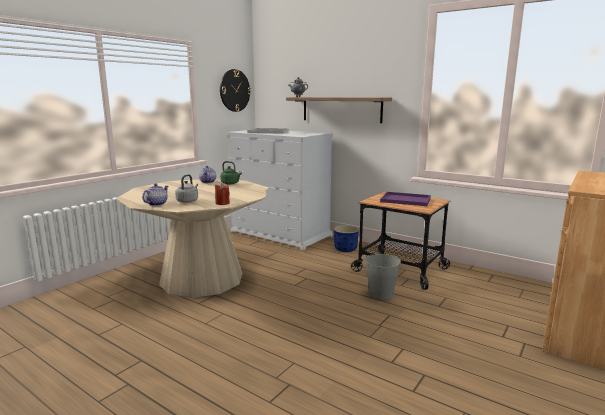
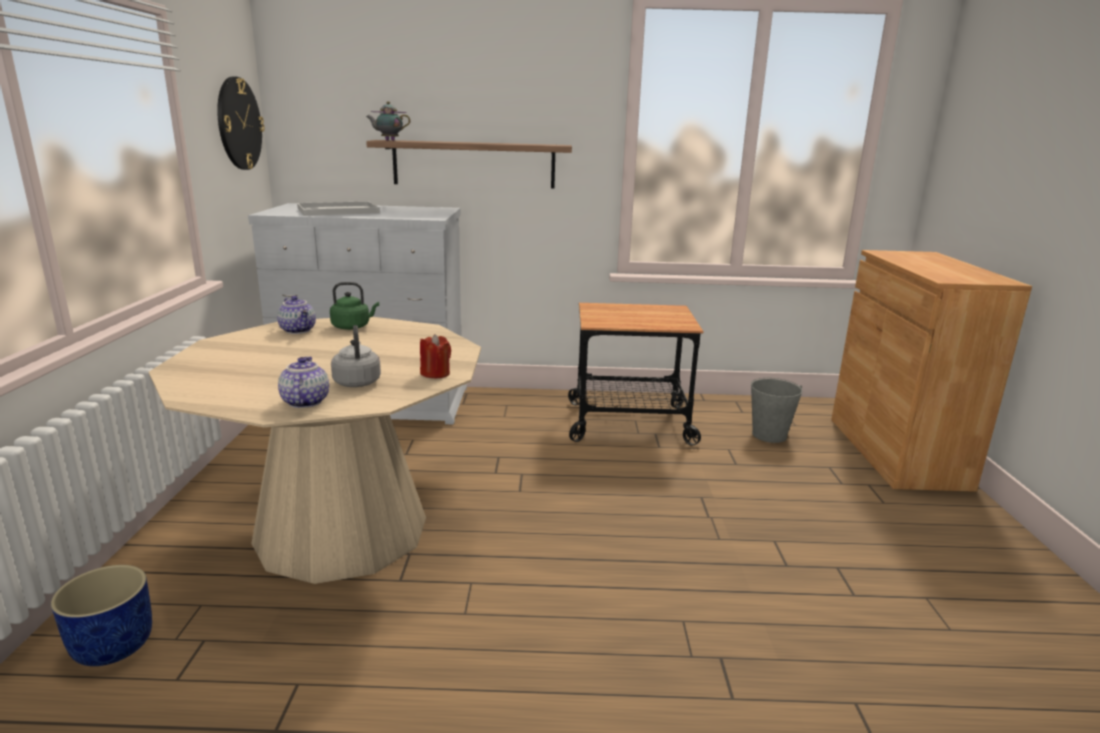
camera: 35 degrees left, 5 degrees up
(346, 249) = (517, 408): blue planter -> blue planter (114, 646)
(381, 294) = (653, 469): grey bucket -> grey bucket (769, 435)
(406, 200) = (637, 314): purple tray -> none

